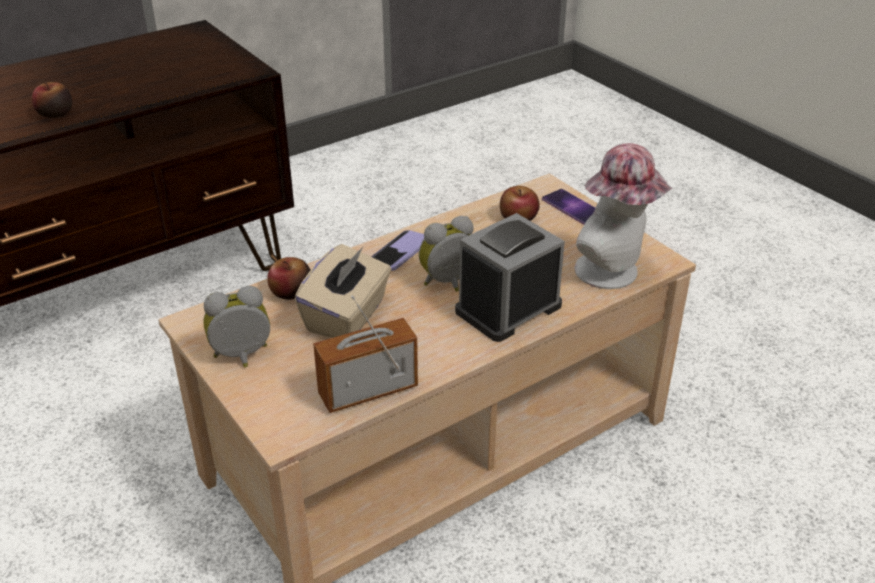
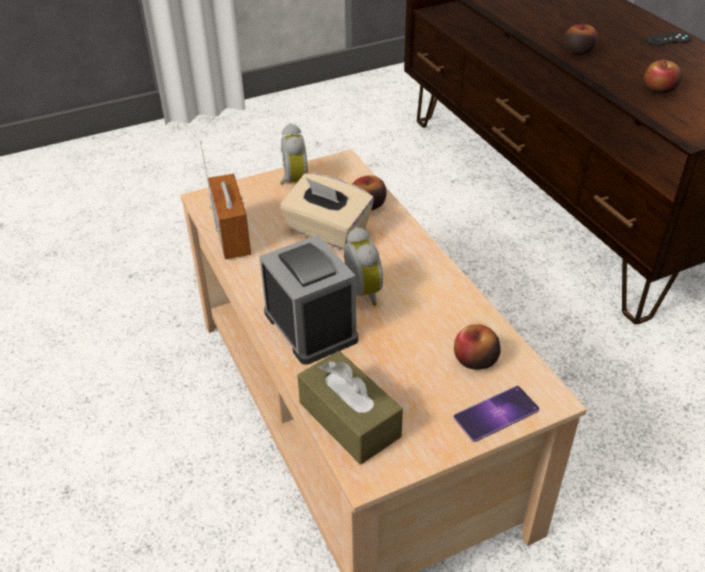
camera: 100 degrees right, 5 degrees up
(43, 69) = (668, 39): none -> black game controller
(158, 79) = (659, 89): none -> apple
(399, 252) = (418, 266): phone -> none
(614, 274) = (349, 419): hat -> brown tissue box

